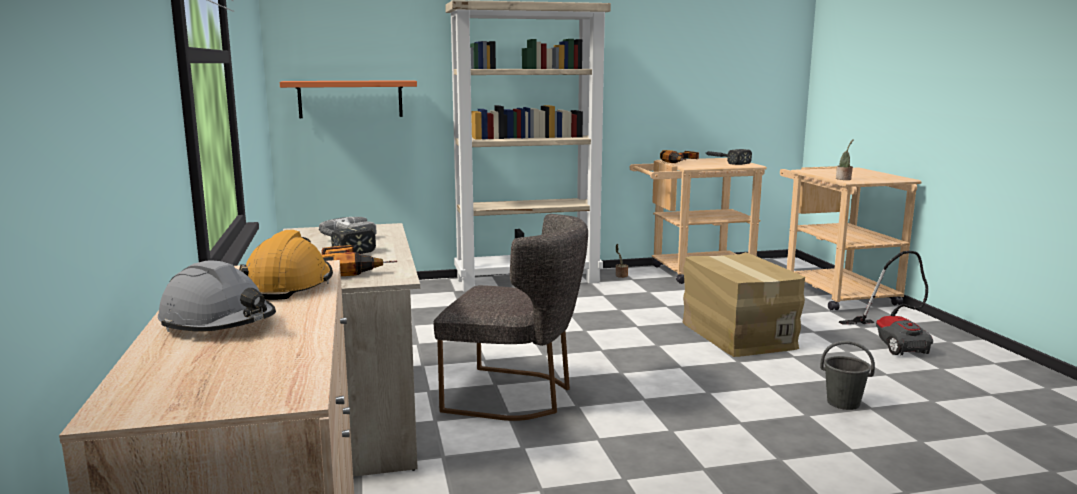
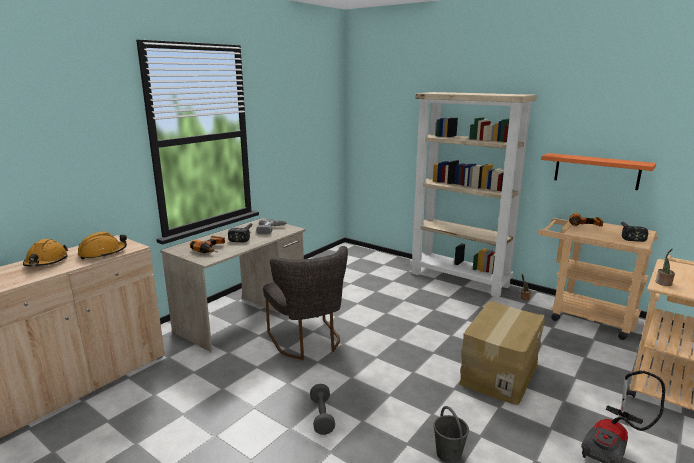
camera: 50 degrees right, 5 degrees up
(218, 323) = (46, 262): grey hard hat -> orange hard hat
(350, 99) = (380, 146): orange shelf -> orange shelf (596, 171)
(703, 441) = (322, 416): none -> grey dumbbell

